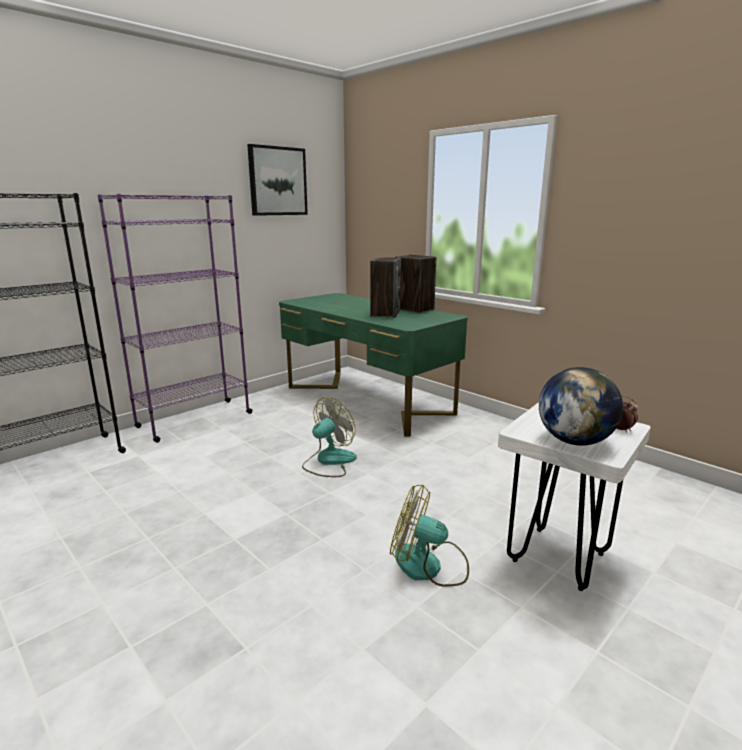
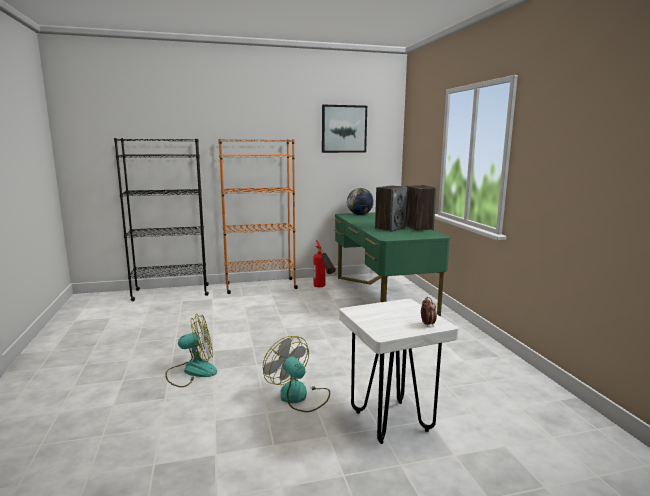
camera: 30 degrees right, 5 degrees down
(194, 420) = (260, 286): purple bookcase -> orange bookcase
(286, 406) = (323, 289): none -> fire extinguisher
(329, 461) = (310, 326): fan -> fan (192, 371)
(574, 441) = (378, 322): globe -> globe (359, 214)

